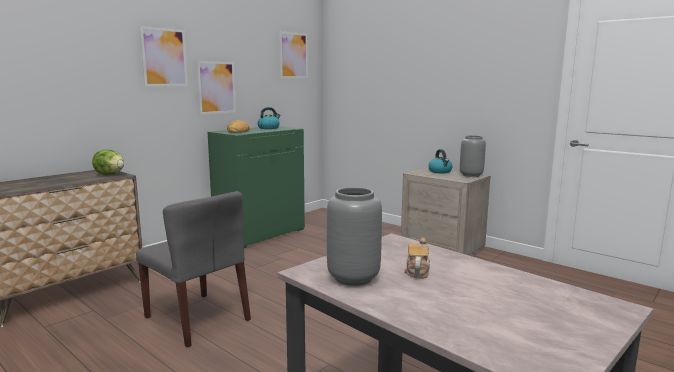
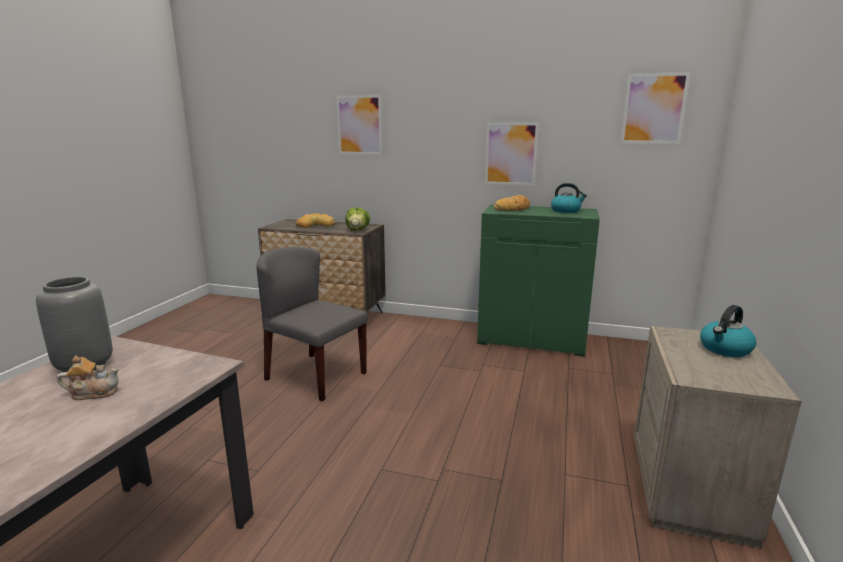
camera: 65 degrees right, 5 degrees up
(40, 182) = (315, 225): none -> bread
(164, 57) = (448, 120): picture -> picture (359, 125)
(198, 318) = (315, 376): grey chair -> grey chair turned 105 degrees clockwise
(471, 175) = (753, 380): grey vase -> none

